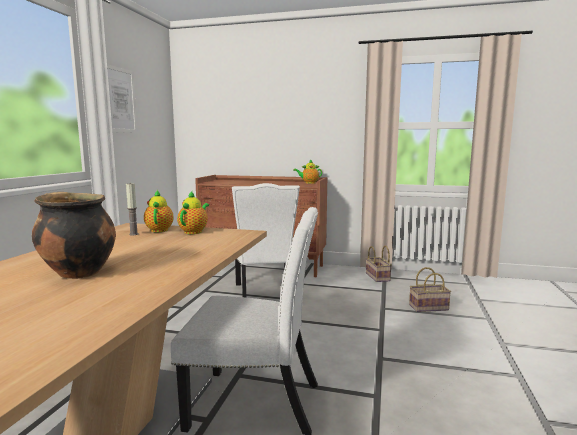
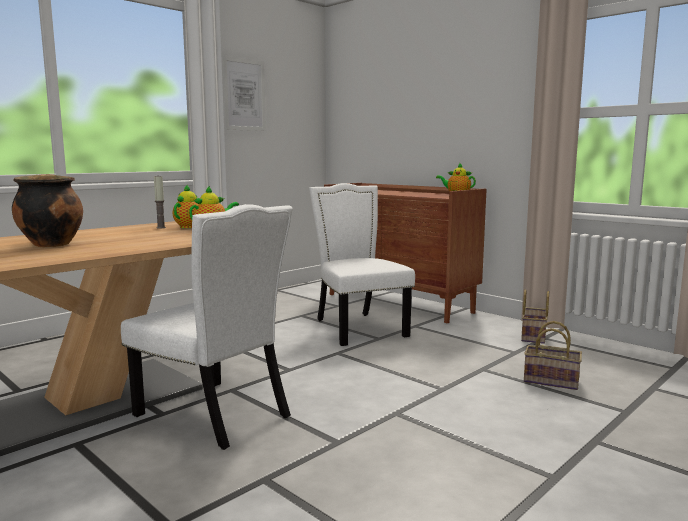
camera: 30 degrees right, 0 degrees up
(264, 294) = (359, 329): white chair -> white chair turned 135 degrees clockwise

